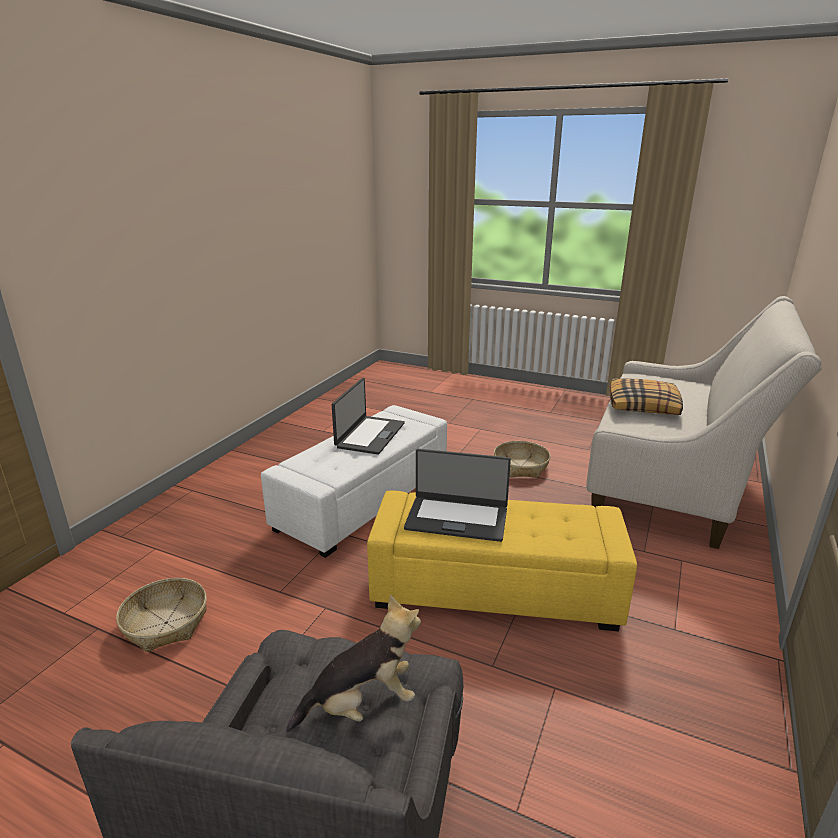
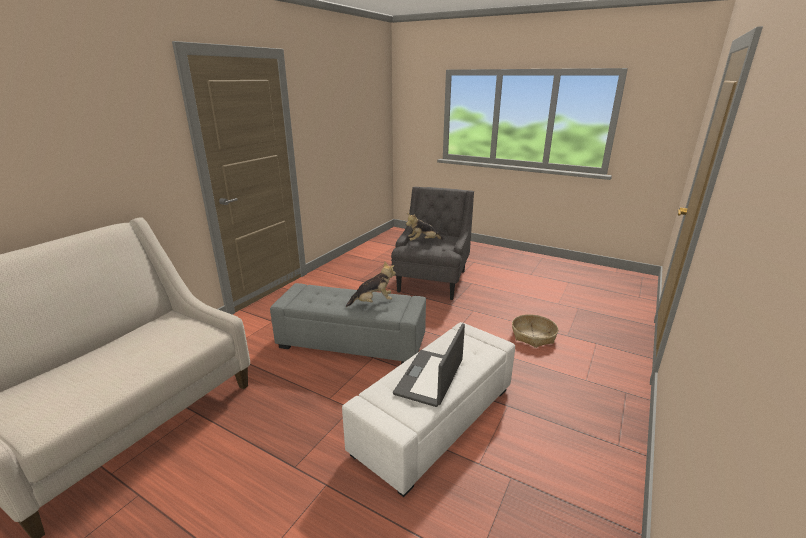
camera: 175 degrees left, 0 degrees up
(457, 518) = (373, 302): laptop -> plush toy
(495, 588) = (351, 342): yellow ottoman -> grey ottoman
(521, 466) = (254, 462): basket -> none
(643, 406) = (138, 361): pillow -> none

